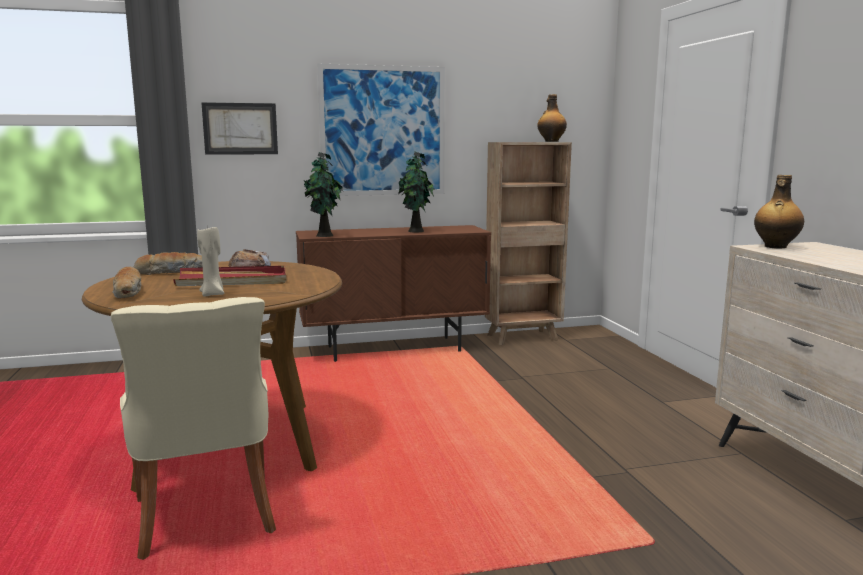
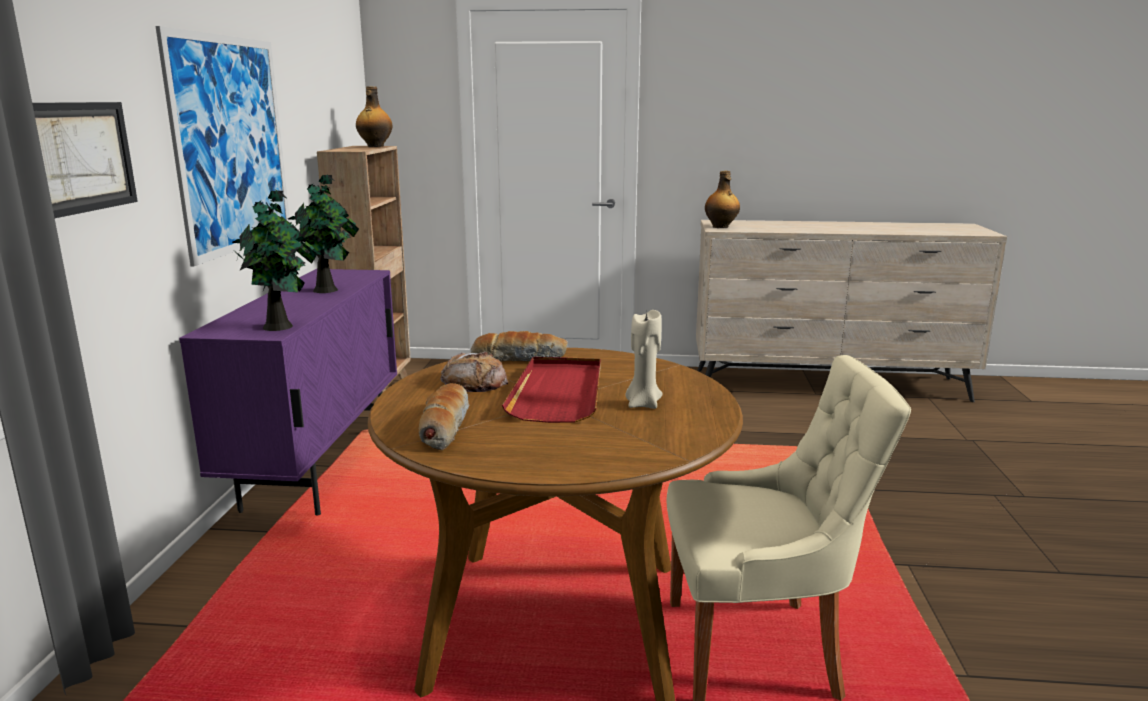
camera: 70 degrees left, 5 degrees up
(129, 292) = (590, 451): bread -> bread (519, 358)
(394, 349) = (319, 469): brown cabinet -> purple cabinet

